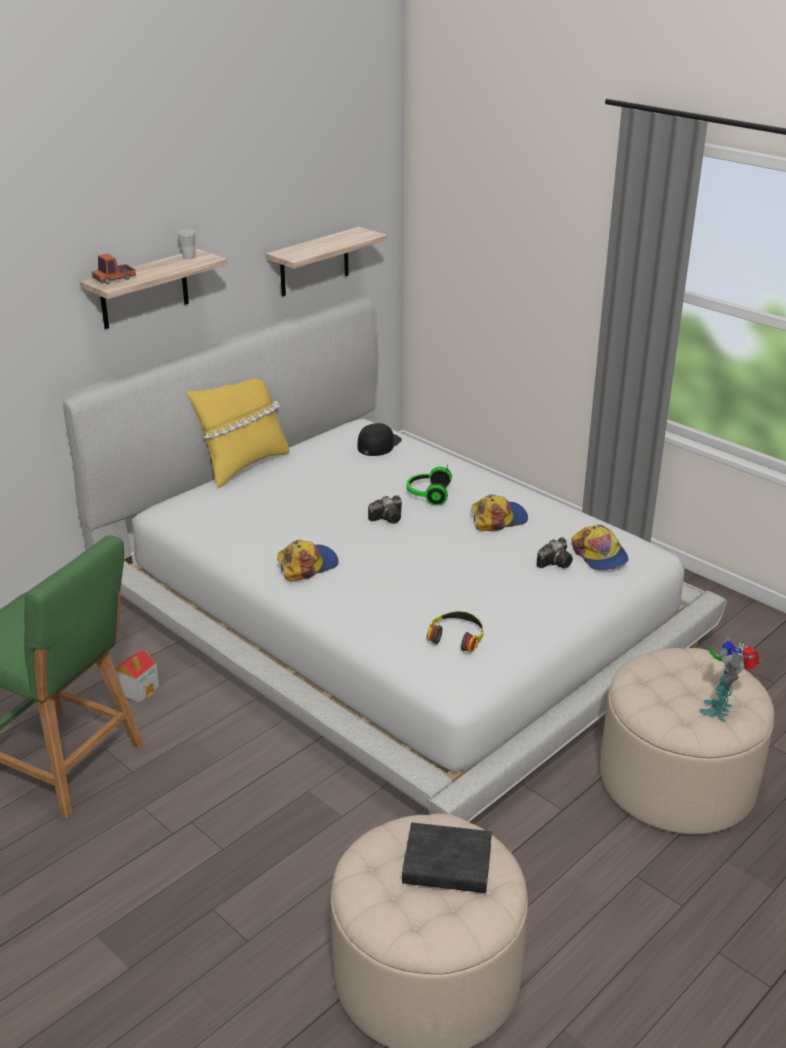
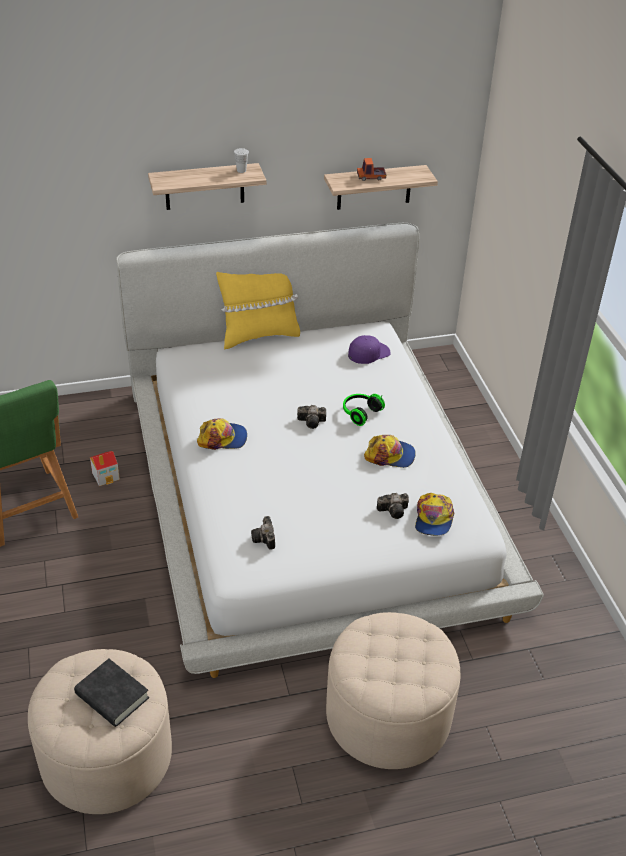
camera: 30 degrees right, 10 degrees up
(114, 279) = (171, 178): toy truck -> toy truck (371, 177)
(378, 444) = (368, 353): black cap -> purple cap
(457, 636) = (265, 539): headphones -> camera
(720, 710) = (397, 683): toy robot -> none

